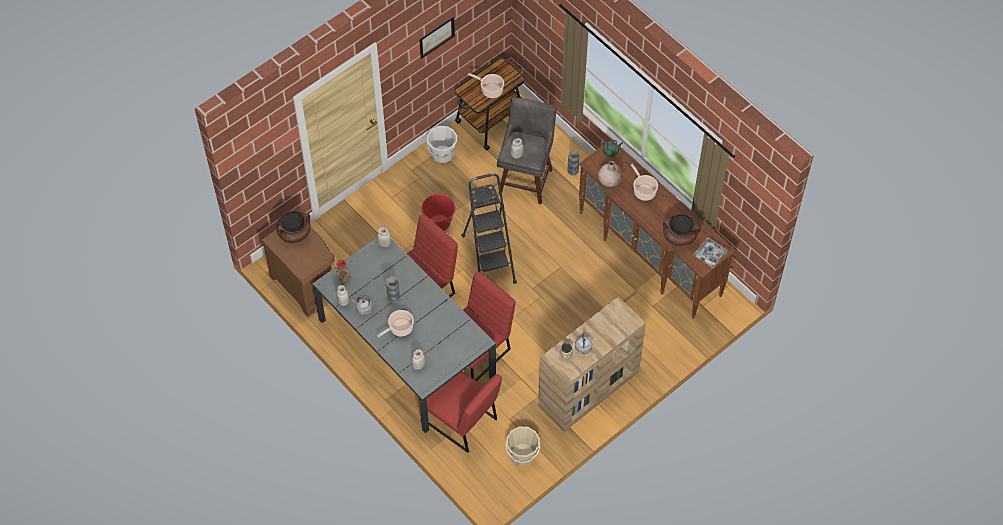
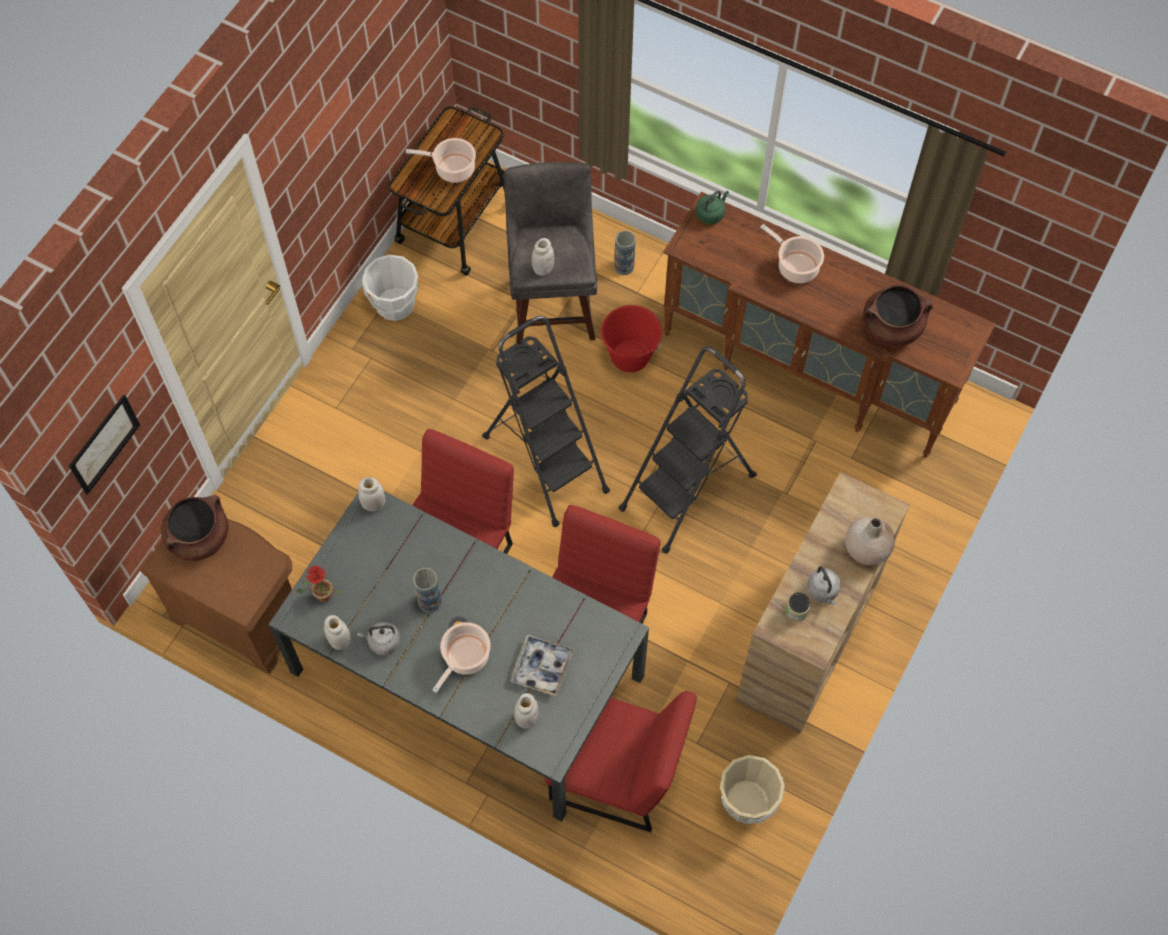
camera: 20 degrees left, 5 degrees up
(436, 37) = (344, 96): picture -> picture (104, 444)
(439, 223) = (435, 427): red bucket -> red bucket (630, 357)
(558, 295) = (689, 489): none -> step ladder
(609, 180) = (729, 265): beige vase -> beige vase (866, 548)
(710, 254) = (956, 343): tray -> tray (542, 667)

